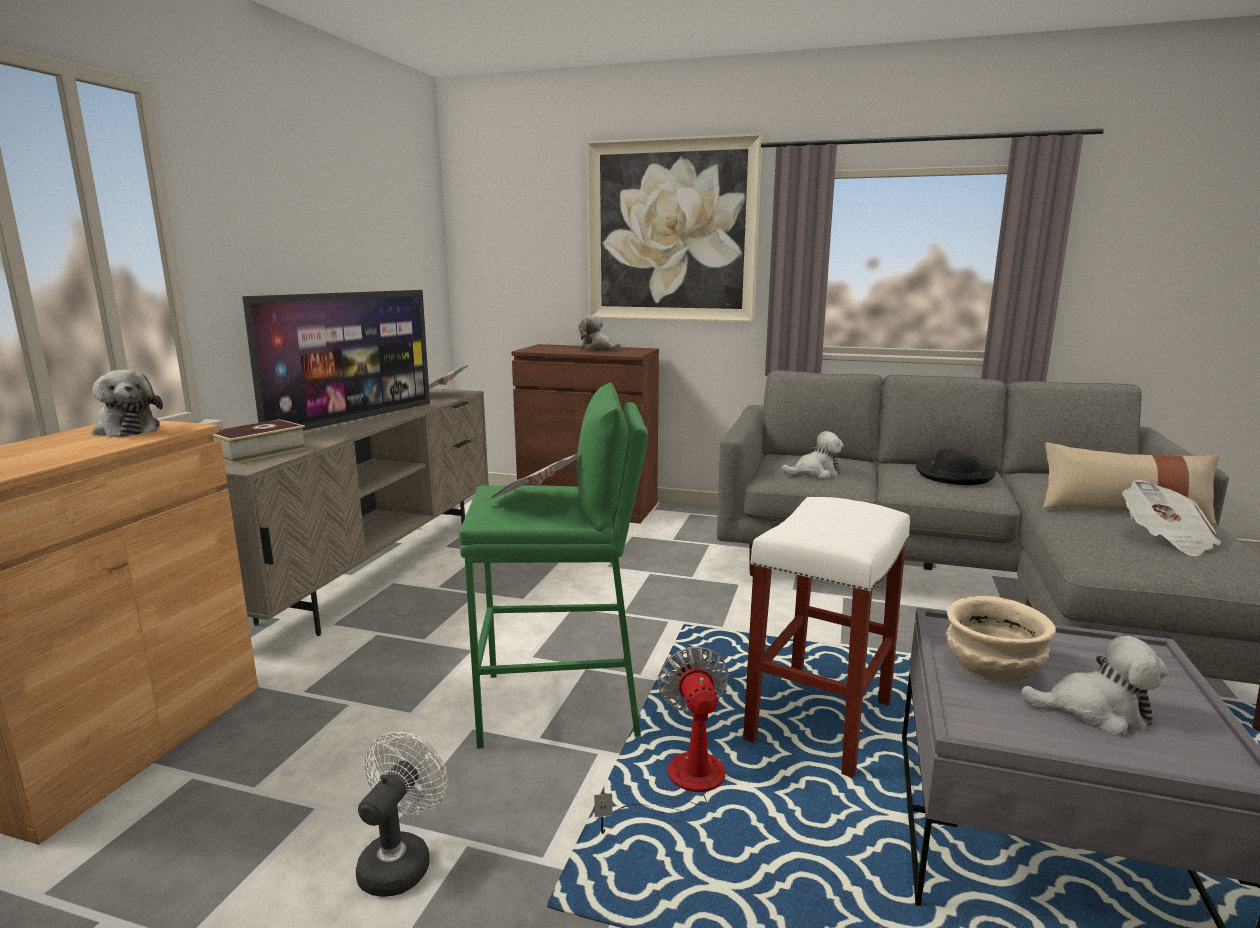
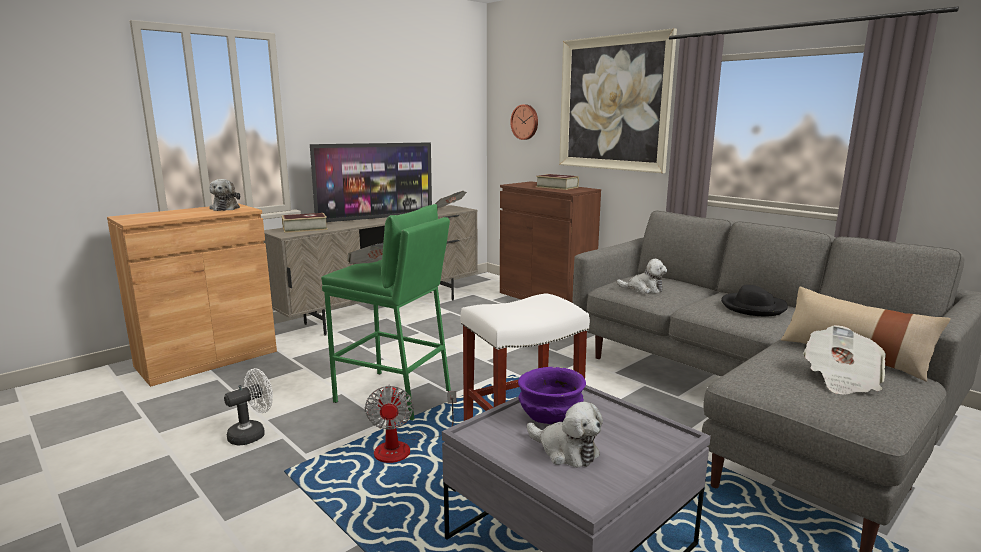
camera: 30 degrees right, 0 degrees up
(522, 258) = (525, 122): none -> wall clock
(598, 349) = (557, 187): plush toy -> book
(681, 785) = (403, 448): fan -> fan turned 150 degrees clockwise
(993, 667) = (550, 414): beige bowl -> purple bowl

